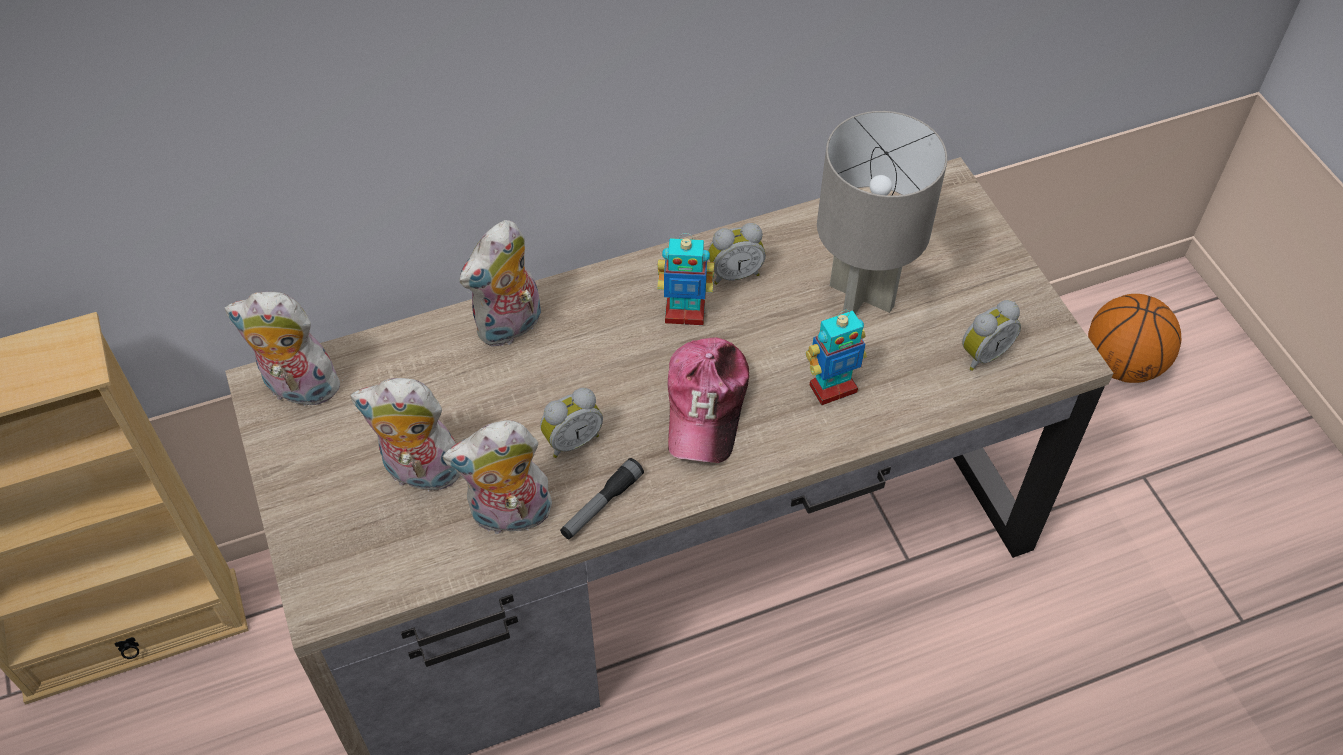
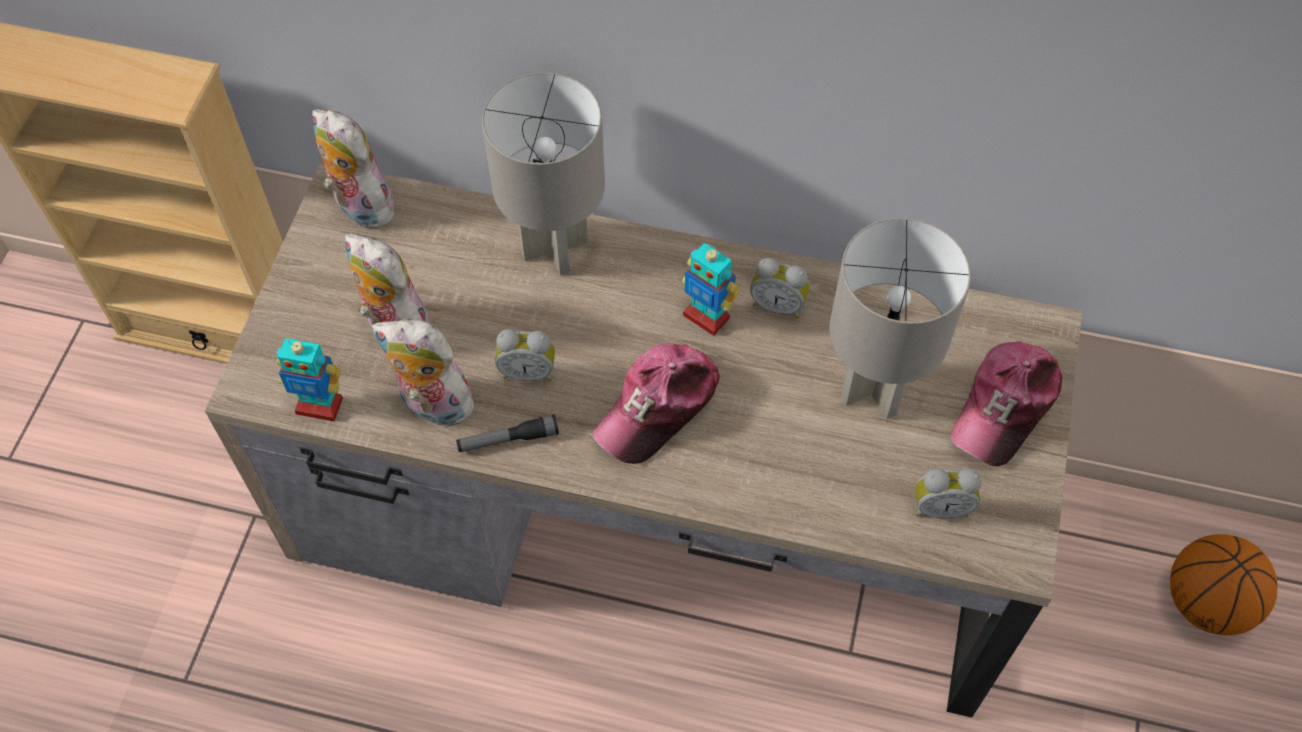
camera: 35 degrees right, 5 degrees up
(510, 327) = (555, 247): plush toy -> grey table lamp
(832, 388) = (778, 456): toy robot -> toy robot (320, 405)
(966, 255) = (1005, 407): none -> cap

